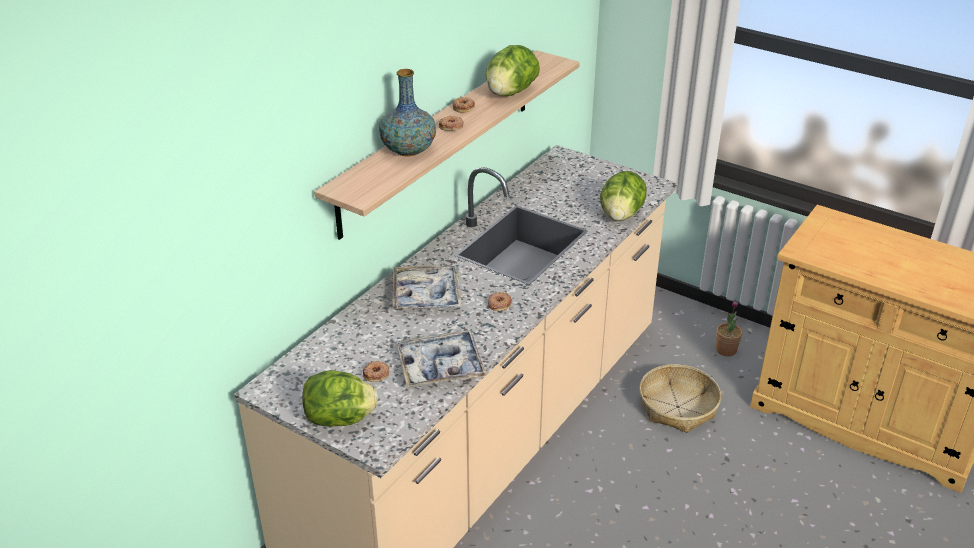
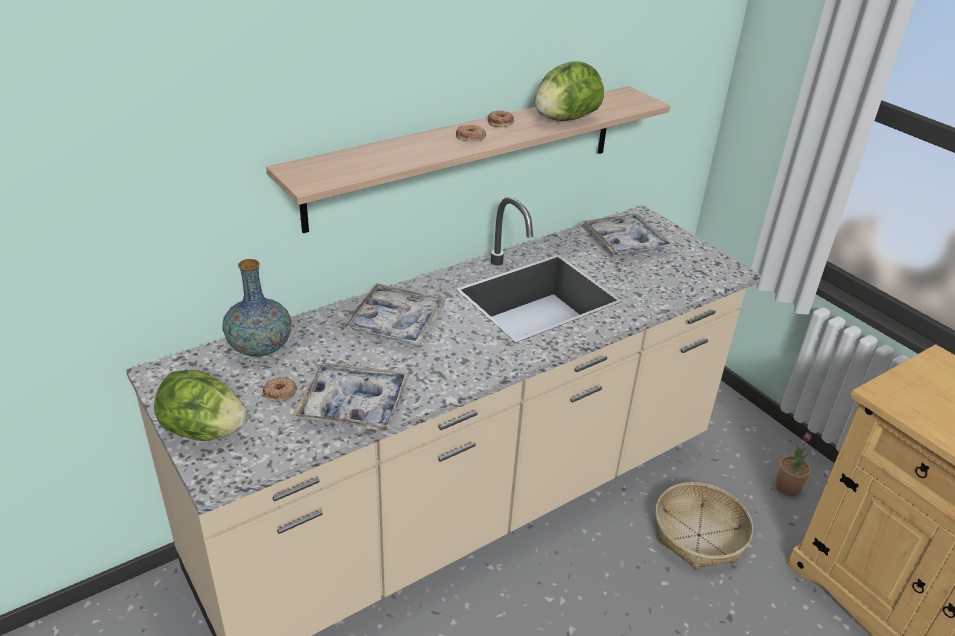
camera: 20 degrees right, 0 degrees up
(408, 150) = (402, 150): vase -> vase (260, 347)
(499, 304) = (467, 354): donut -> none
(562, 181) = (625, 242): none -> tray
(621, 215) = (671, 294): lettuce -> none

